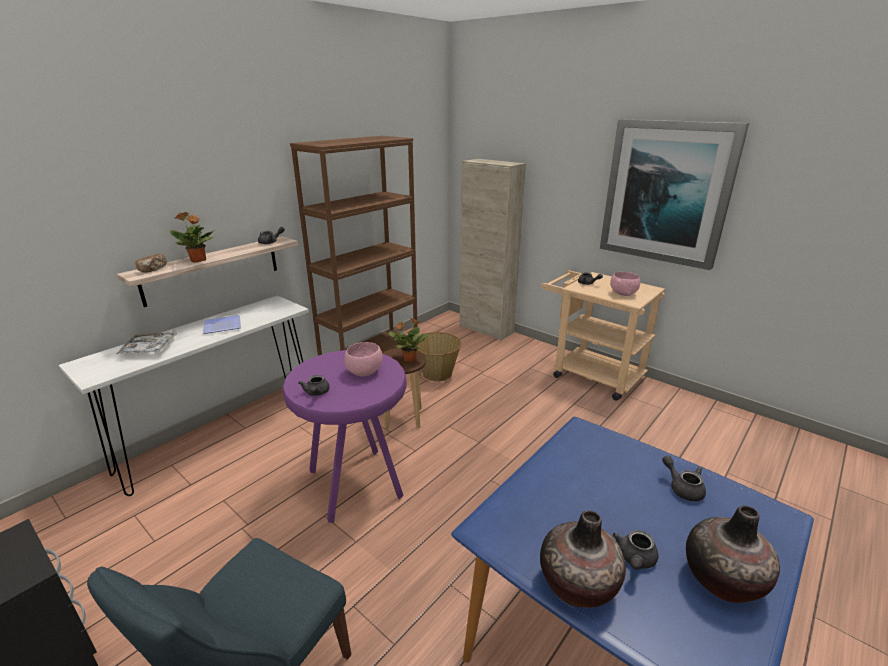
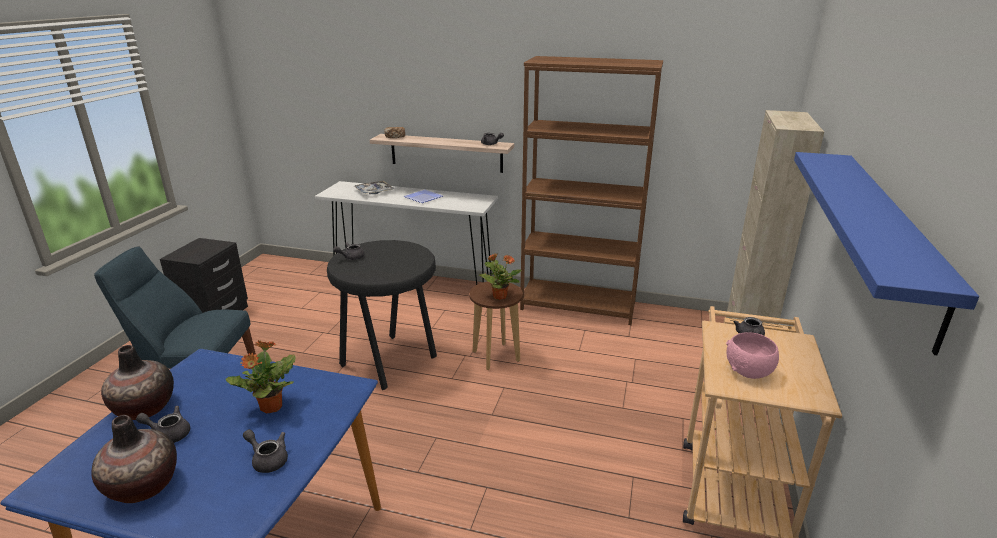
camera: 65 degrees right, 0 degrees up
(198, 260) = (424, 140): potted plant -> potted plant (270, 407)
(355, 483) = (391, 361): purple stool -> black stool
(364, 372) = (393, 265): pink bowl -> none
(436, 373) = (594, 351): basket -> none
(667, 192) = (888, 237): picture -> blue shelf
(683, 488) = (268, 459): grey teapot -> grey teapot turned 90 degrees counterclockwise

